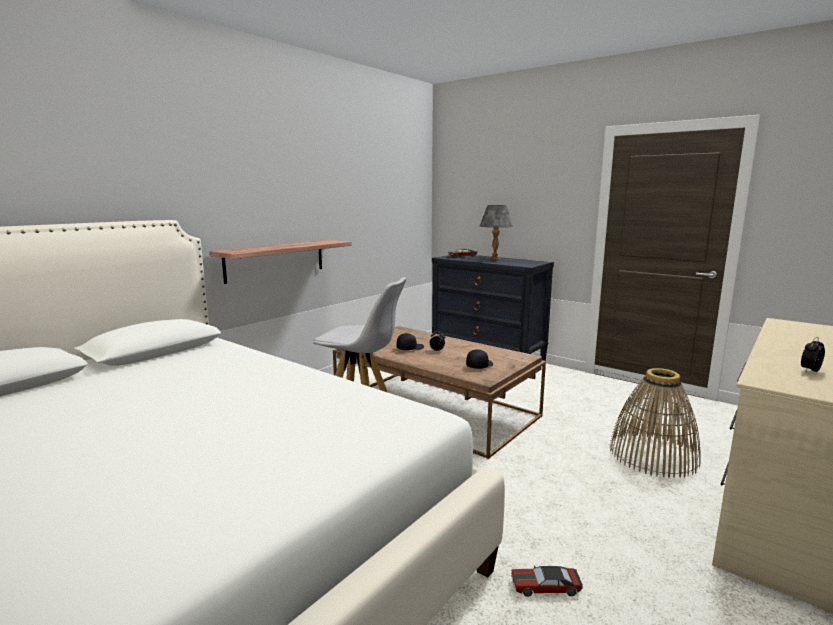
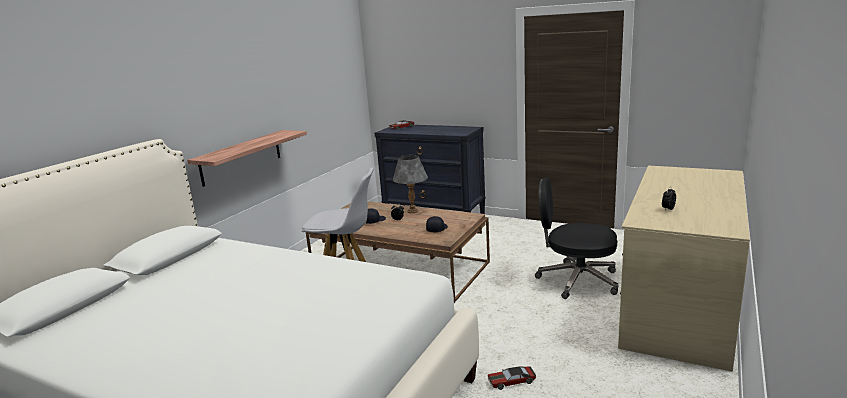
camera: 10 degrees left, 5 degrees up
(494, 259) = (431, 128): grey table lamp -> grey table lamp (412, 211)
(652, 455) = (576, 280): basket -> black office chair

